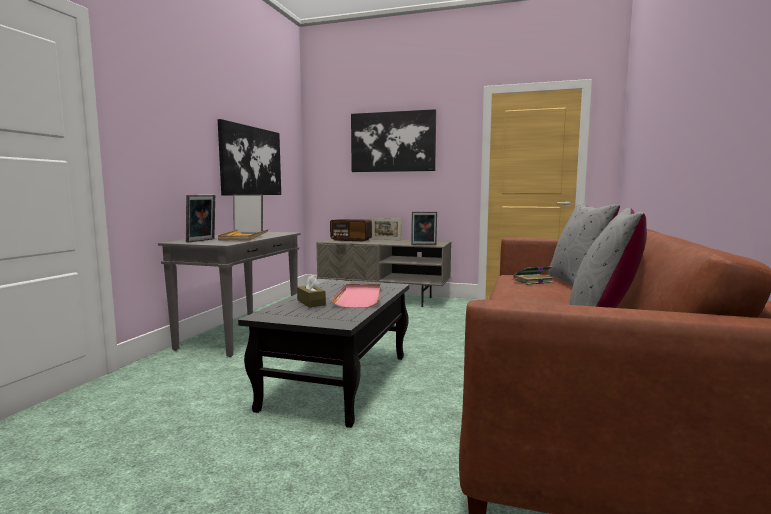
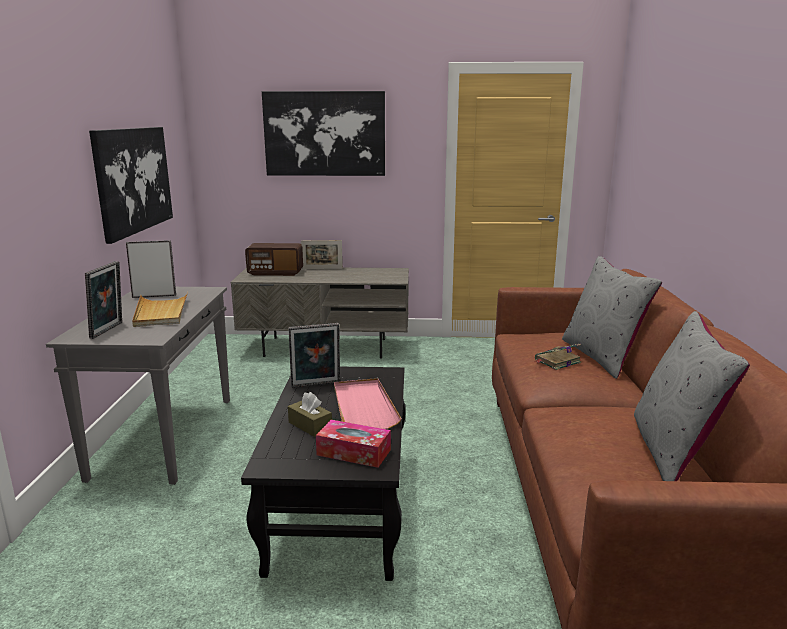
camera: 15 degrees left, 10 degrees up
(330, 315) = (353, 452): none -> tissue box
(423, 244) = (380, 280): picture frame -> picture frame (316, 385)

